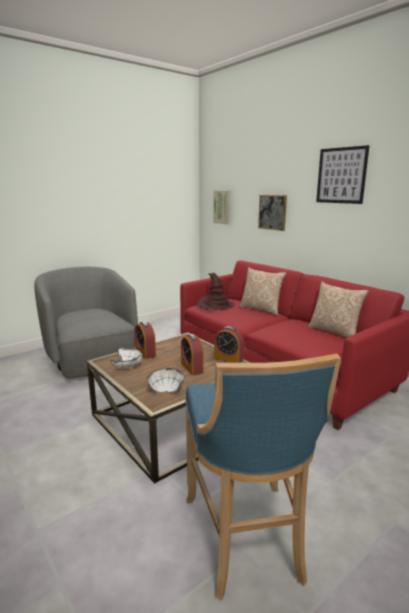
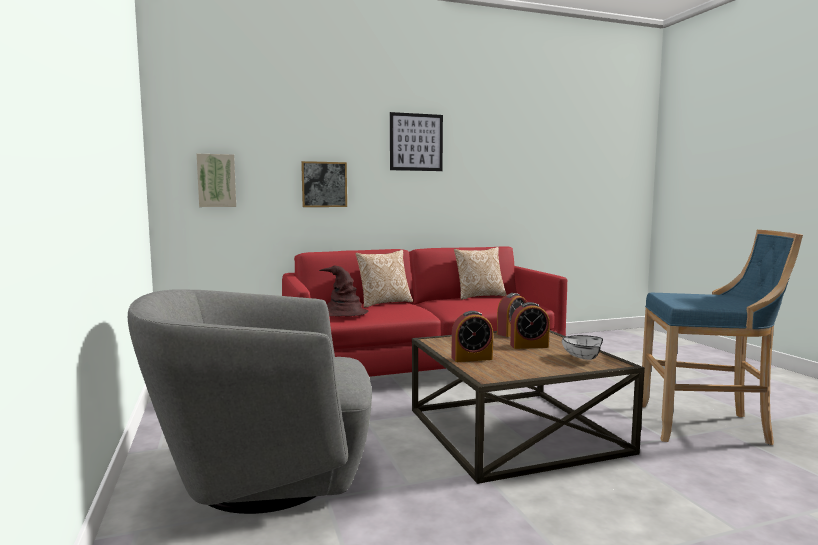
camera: 70 degrees left, 10 degrees down
(128, 366) = (511, 368): white bowl -> none

